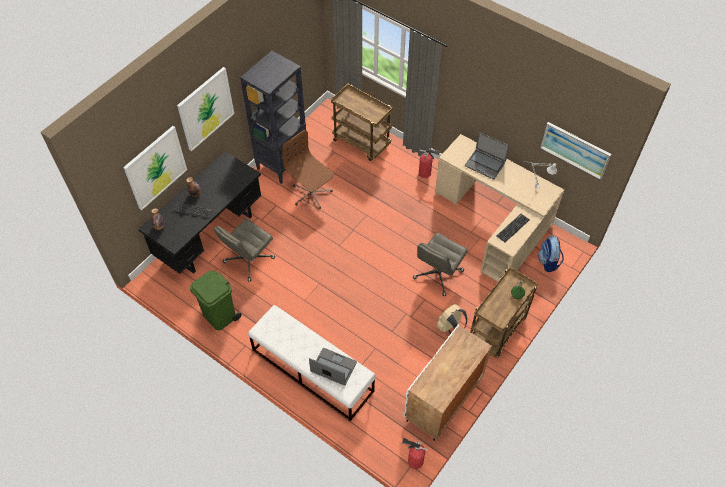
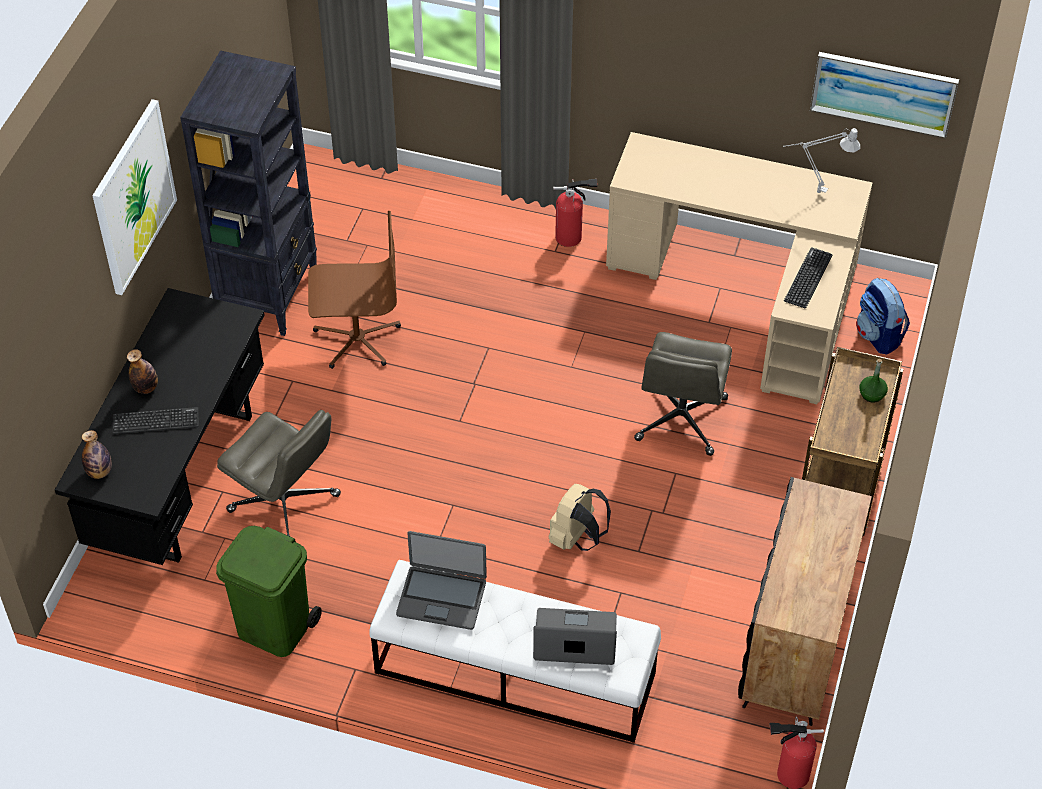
camera: 20 degrees left, 5 degrees down
(155, 167) = (70, 342): picture -> none
(248, 260) = (285, 503): grey office chair -> grey office chair turned 75 degrees counterclockwise
(311, 194) = (356, 338): brown office chair -> brown office chair turned 150 degrees clockwise
(362, 143) = (416, 212): brown cart -> none
(443, 400) = (795, 646): white cabinet -> black cabinet
(450, 327) = (749, 510): beige backpack -> beige backpack (577, 538)
(485, 164) = (704, 175): laptop -> laptop (442, 597)

